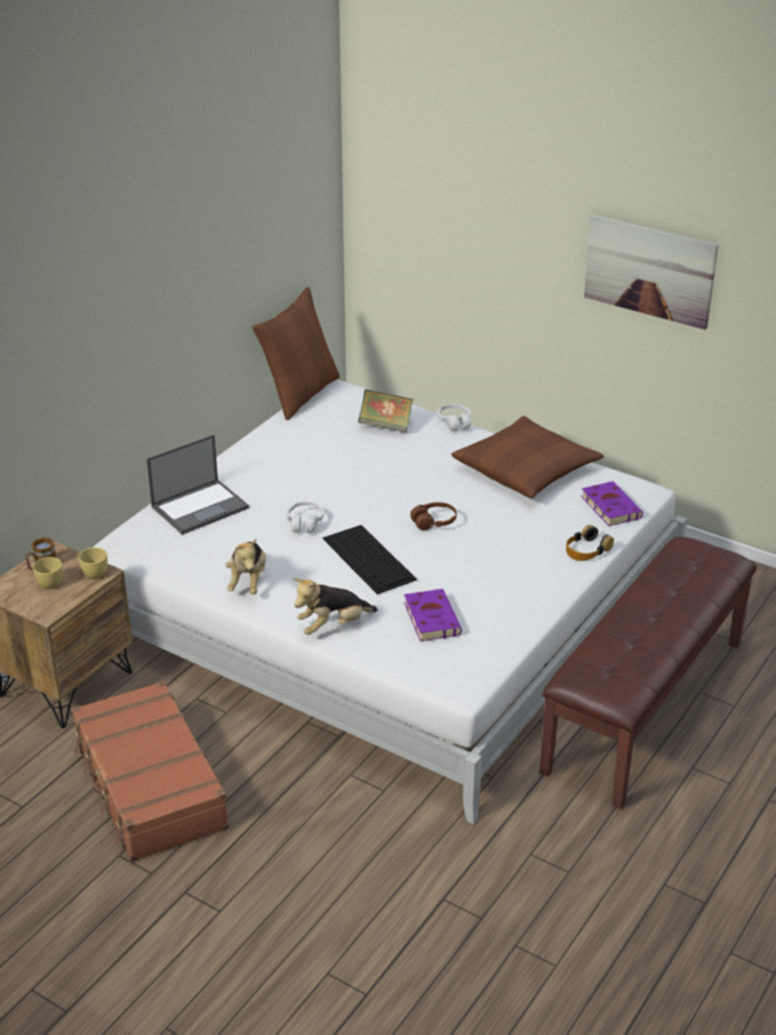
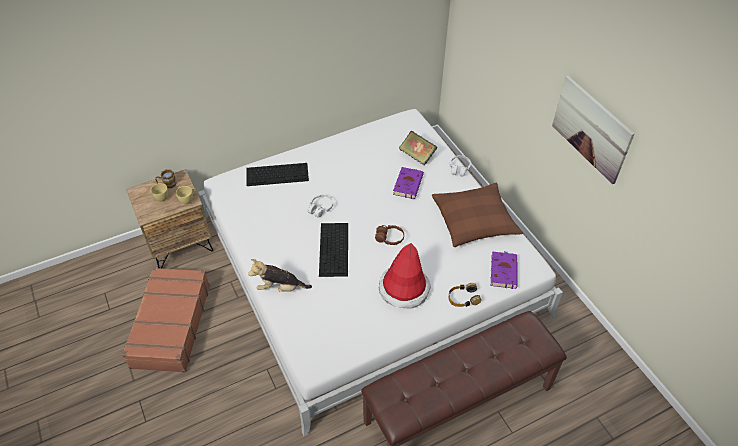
camera: 30 degrees right, 15 degrees up
(200, 507) = (278, 174): laptop -> keyboard
(248, 582) = (262, 236): plush toy -> none
(301, 395) = (388, 116): brown pillow -> none
(431, 617) = (335, 307): purple book -> purple book (408, 184)
(504, 567) = (404, 289): none -> hat

